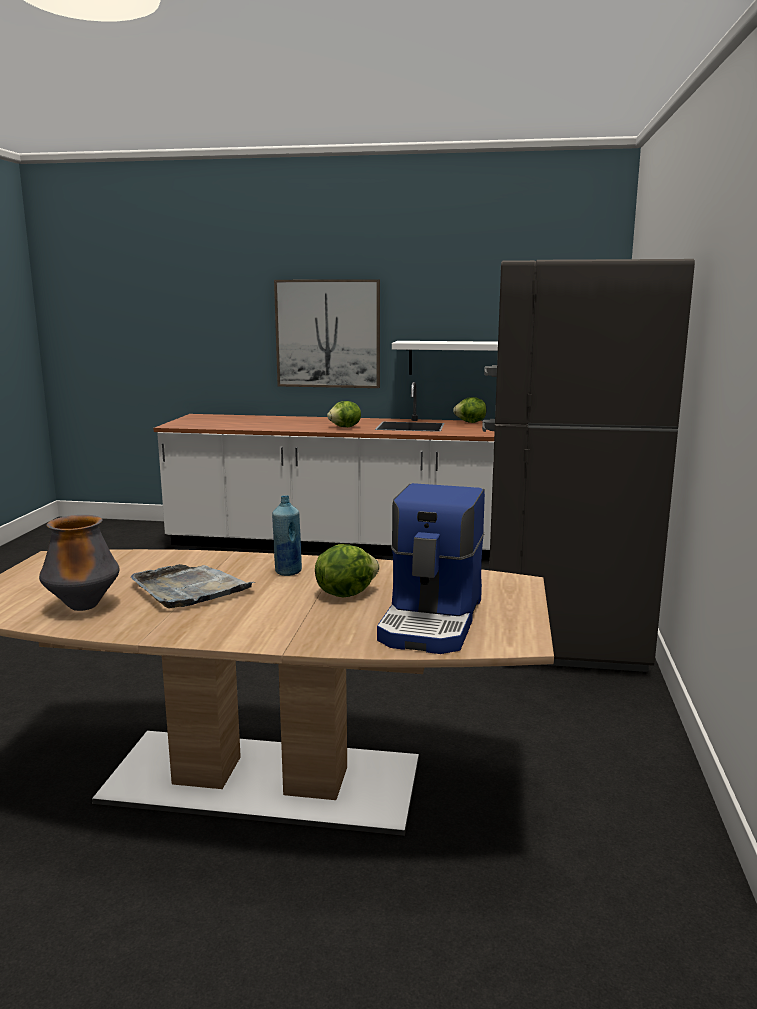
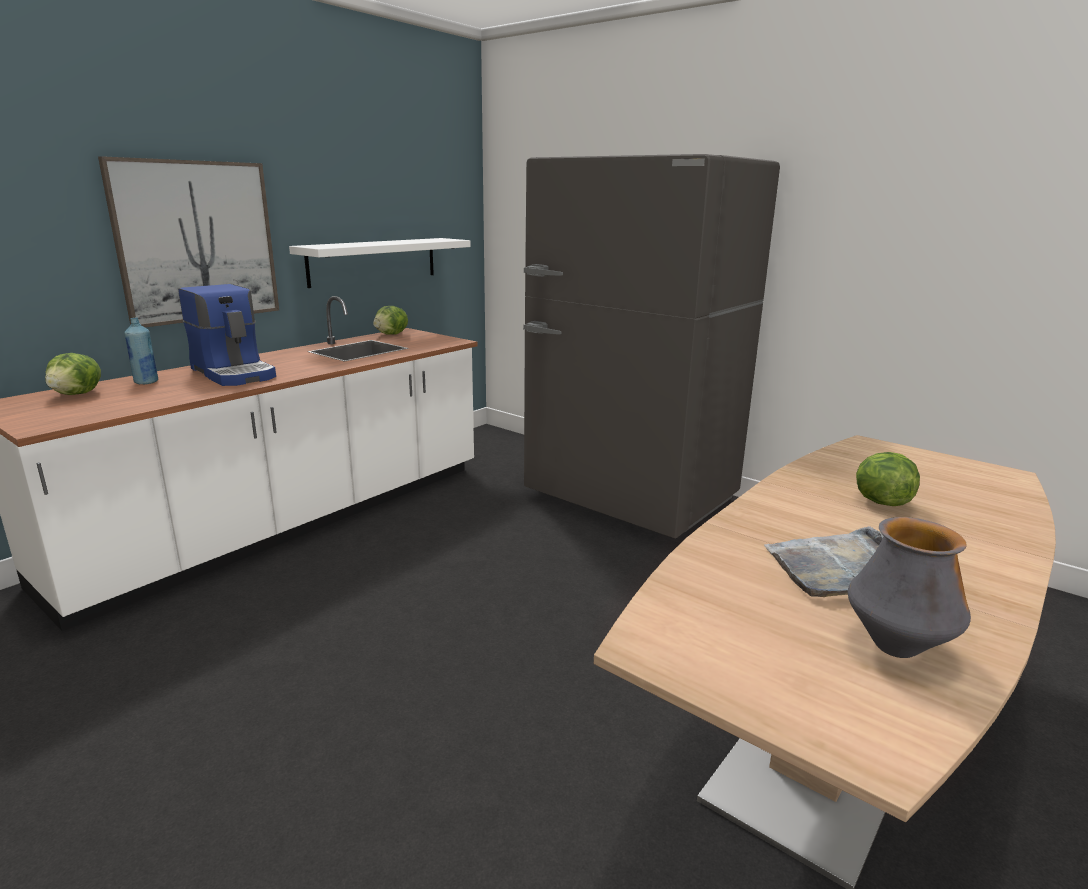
camera: 60 degrees left, 5 degrees up
(288, 572) = (802, 511): blue bottle -> blue bottle (146, 382)
(345, 427) = (304, 366): lettuce -> lettuce (78, 394)
(433, 621) = (961, 488): coffee machine -> coffee machine (235, 373)

